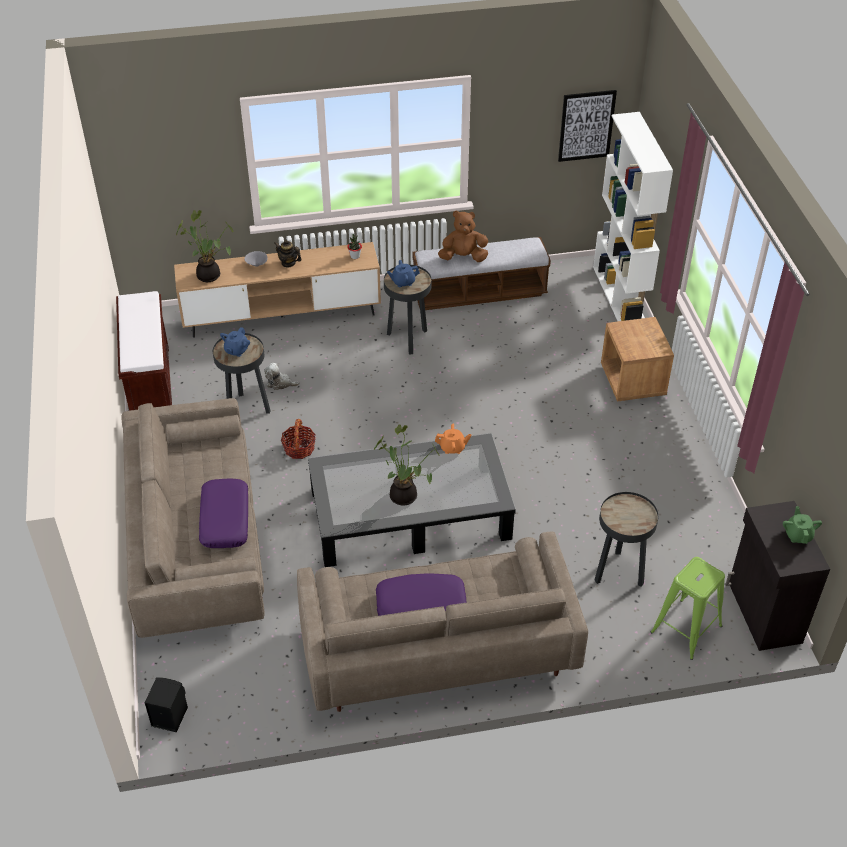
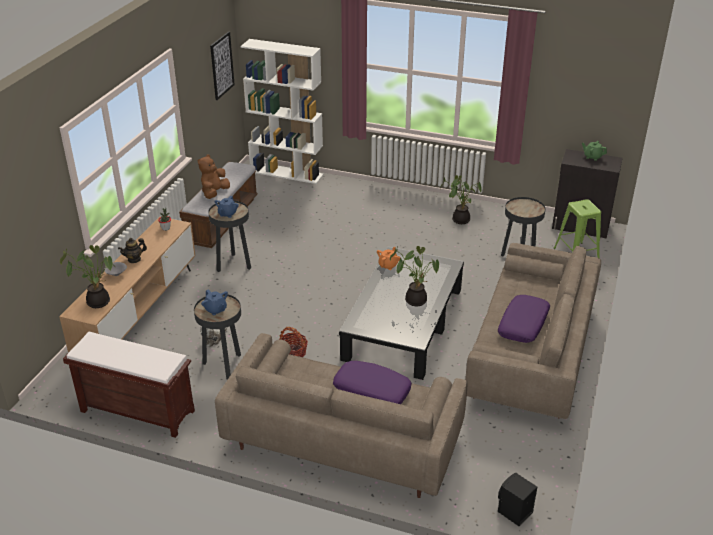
camera: 60 degrees left, 10 degrees down
(633, 381) = (366, 197): brown nightstand -> none
(664, 483) = (460, 219): none -> potted plant

